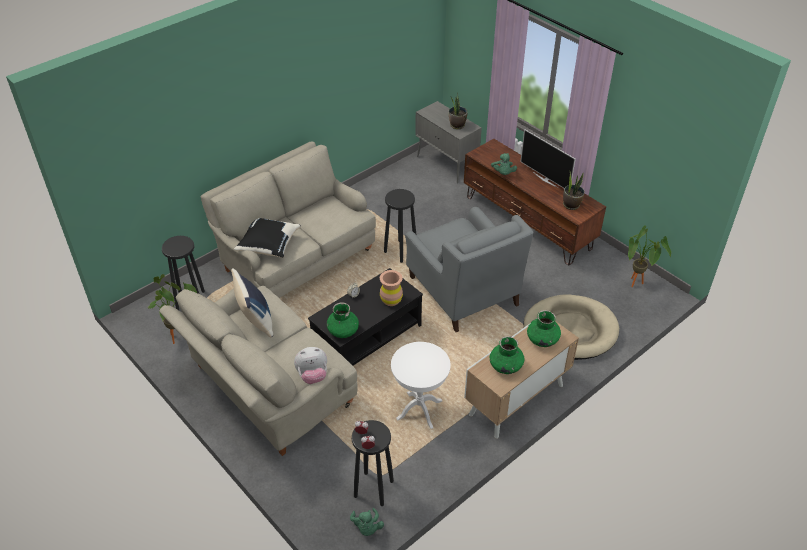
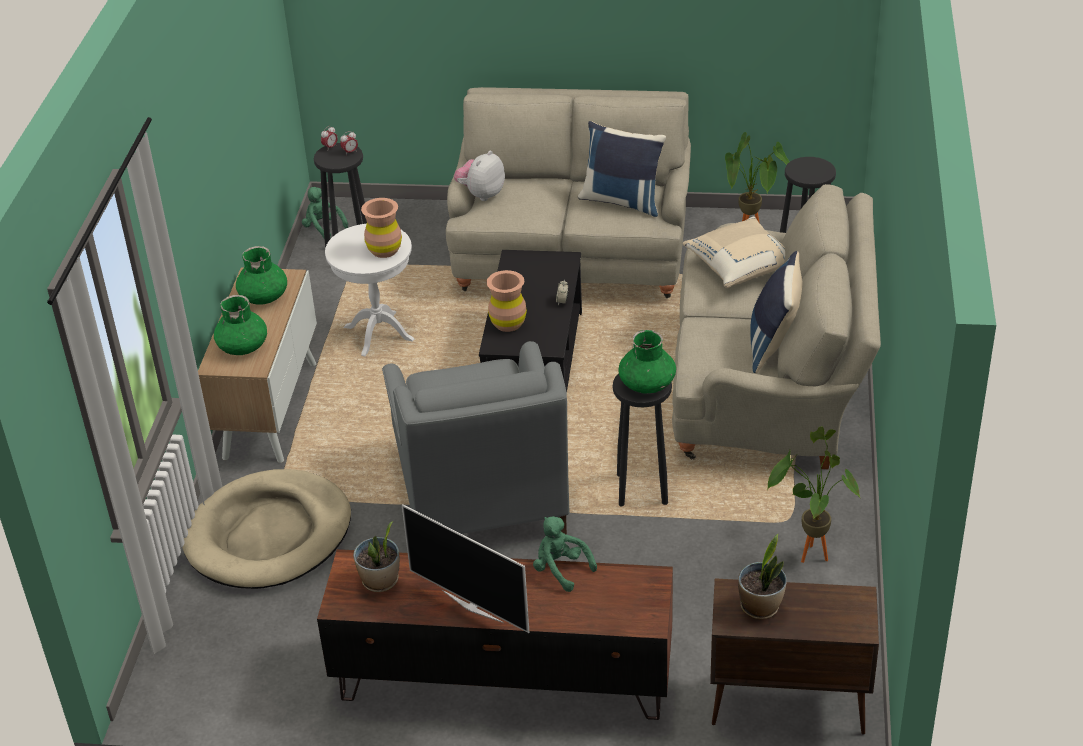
camera: 140 degrees right, 5 degrees down
(268, 245) = (741, 266): black pillow -> beige pillow
(311, 207) = (774, 345): none -> blue pillow
(343, 330) = (520, 263): green vase -> green vase (647, 384)
(414, 355) = (384, 250): none -> brown vase
(446, 165) = (786, 704): grey cabinet -> brown cabinet
(463, 290) = (481, 493): grey armchair -> grey armchair turned 120 degrees counterclockwise
(545, 179) = (473, 605): television -> television turned 150 degrees counterclockwise
(636, 285) = (213, 677): potted plant -> potted plant (807, 552)

